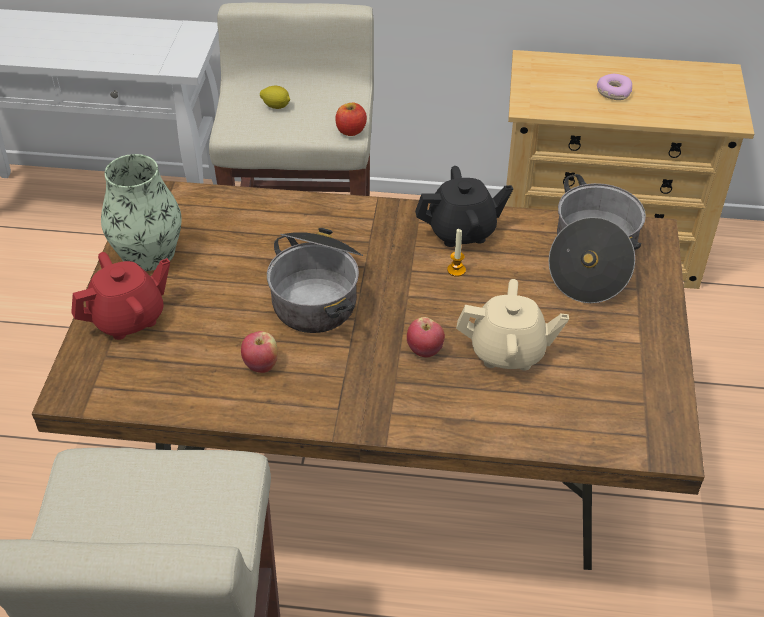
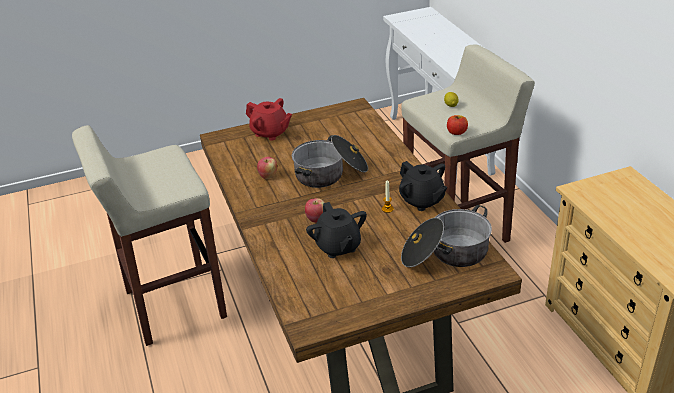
camera: 65 degrees right, 10 degrees down
(148, 253) = (316, 120): vase -> none
(508, 352) = (338, 247): beige teapot -> black teapot
(613, 92) = (638, 218): donut -> none

